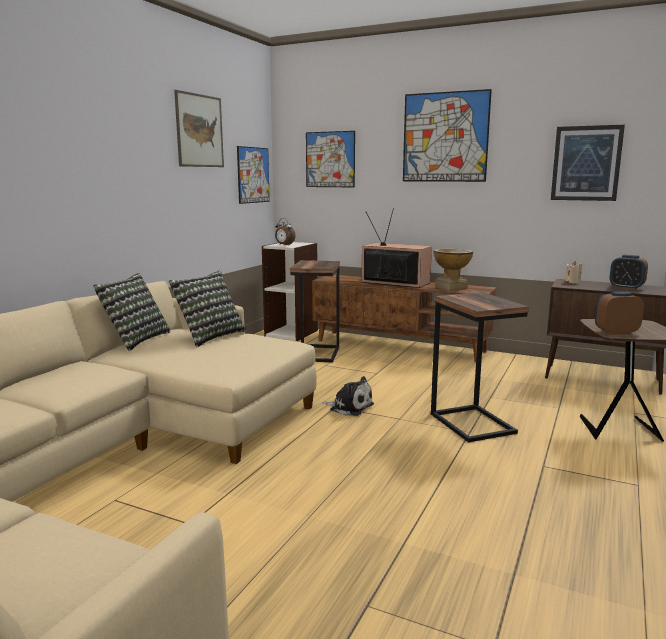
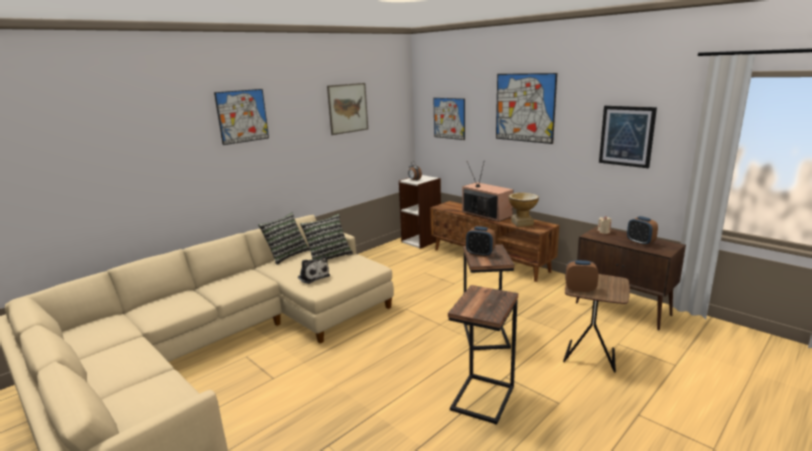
camera: 20 degrees right, 5 degrees up
(253, 175) = (395, 129): picture -> picture (242, 116)
(317, 353) = (426, 261): side table -> side table (484, 398)
(349, 407) = (414, 310): plush toy -> plush toy (313, 276)
(470, 300) = (480, 254): none -> alarm clock

